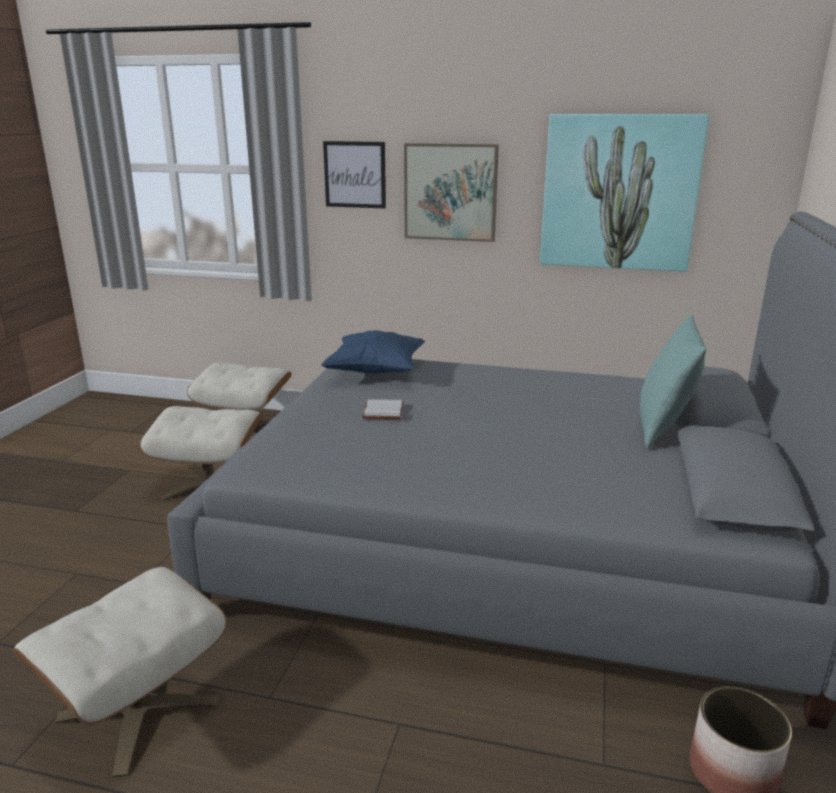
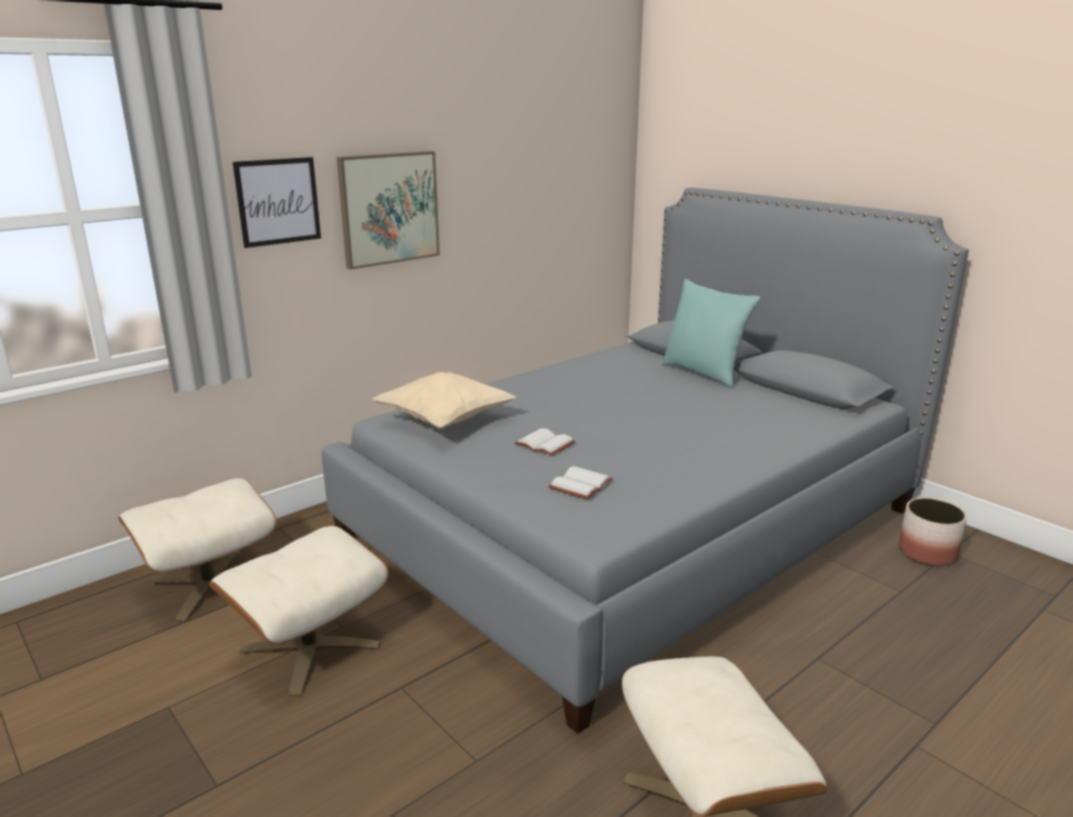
camera: 55 degrees left, 0 degrees up
(324, 442) = (581, 485): none -> white book
(376, 372) = (446, 420): blue pillow -> beige pillow
(619, 192) = (530, 189): picture -> none

